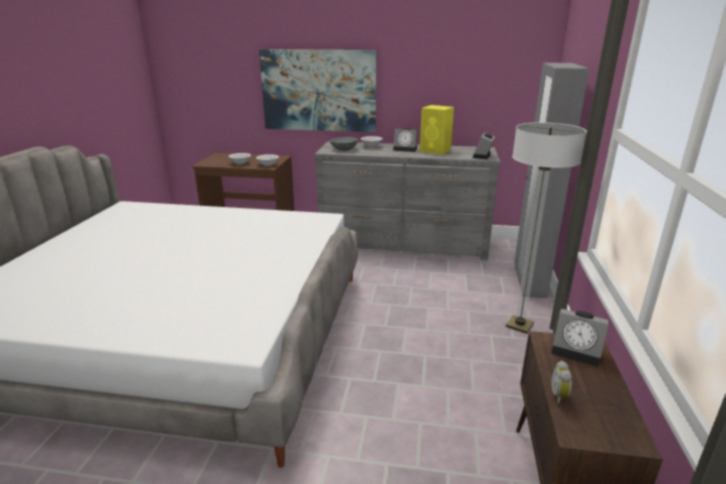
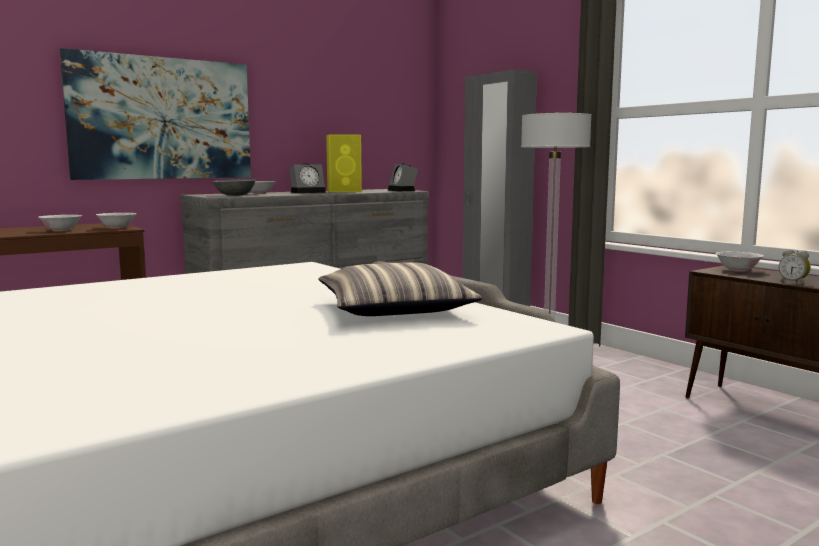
camera: 45 degrees left, 15 degrees down
(241, 288) = (394, 309): none -> pillow
(578, 351) = (738, 270): alarm clock -> white bowl

